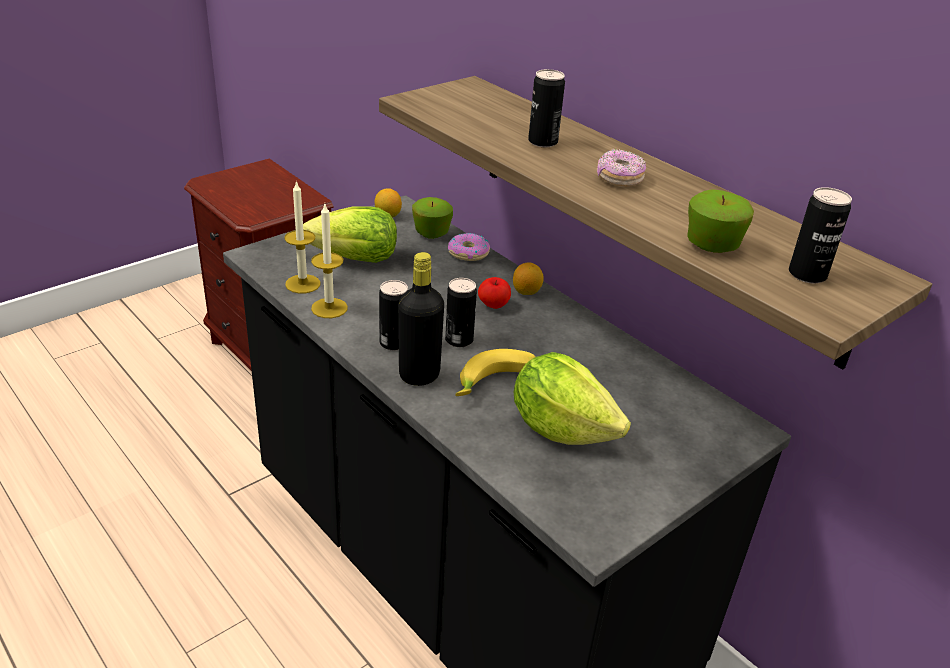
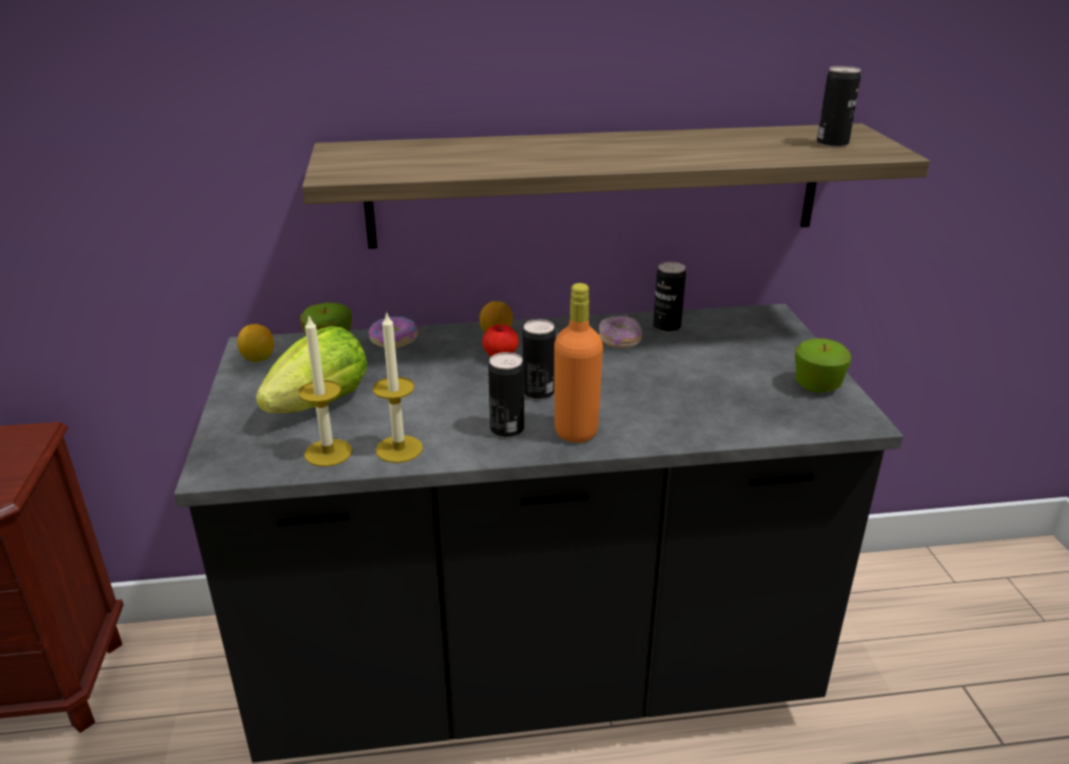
camera: 55 degrees left, 5 degrees down
(419, 375) = (576, 431): black bottle -> orange bottle
(496, 384) = (626, 396): banana -> none
(542, 142) = (515, 154): can -> can (666, 326)
(561, 428) = (713, 386): lettuce -> none
(619, 179) = (623, 150): donut -> donut (620, 341)
(712, 245) = (768, 154): apple -> apple (817, 386)

